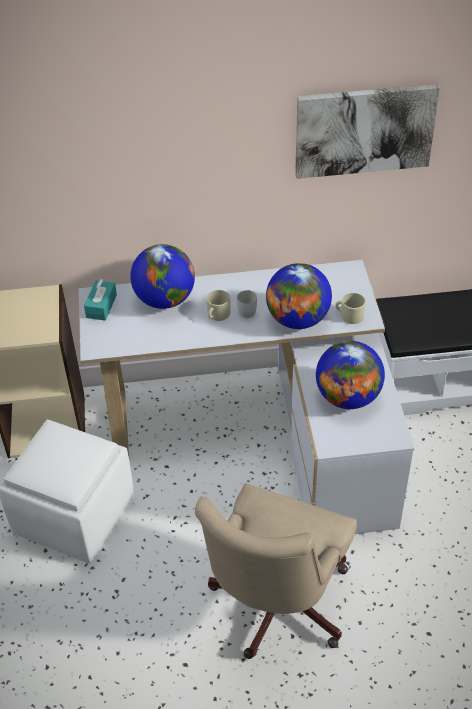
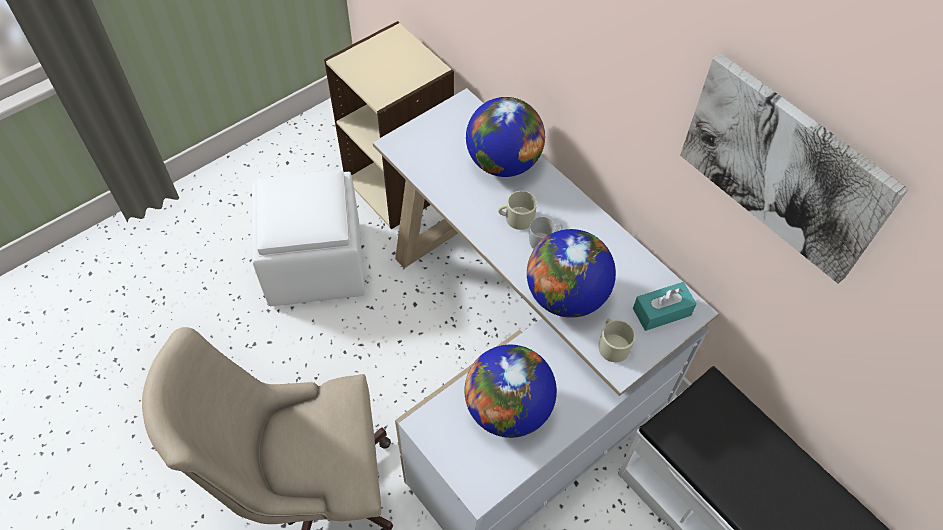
camera: 55 degrees right, 10 degrees up
(101, 306) = (455, 118): turquoise tissue box -> turquoise tissue box (661, 312)

